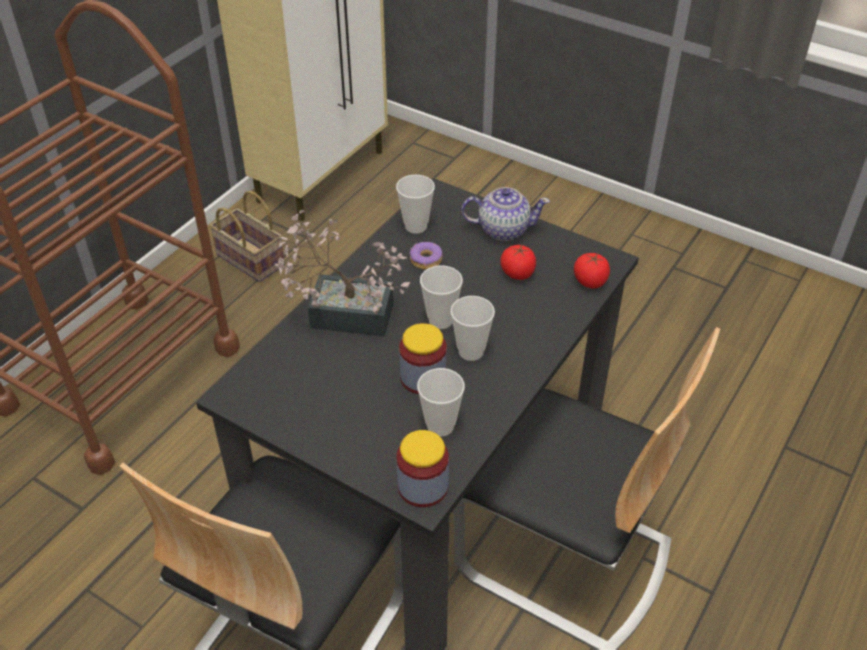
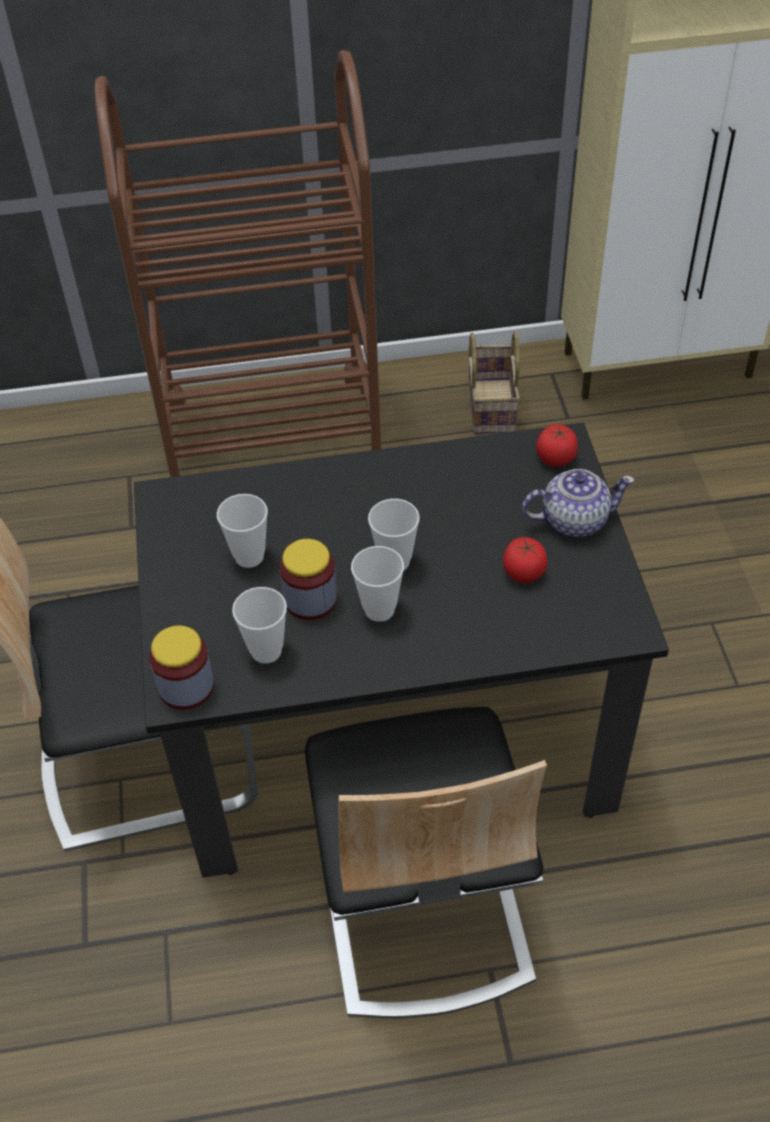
camera: 50 degrees right, 5 degrees up
(342, 313) = (327, 491): potted plant -> none
(416, 226) = (498, 458): cup -> cup (249, 556)
(426, 260) = (460, 497): donut -> none
(503, 229) = (573, 520): teapot -> teapot turned 60 degrees counterclockwise
(590, 281) = (580, 634): tomato -> tomato (556, 458)

